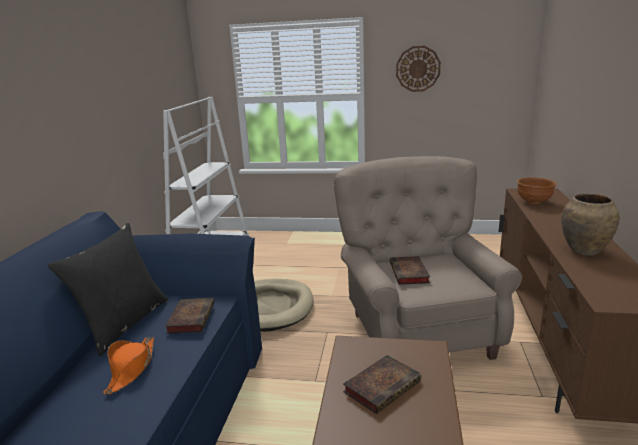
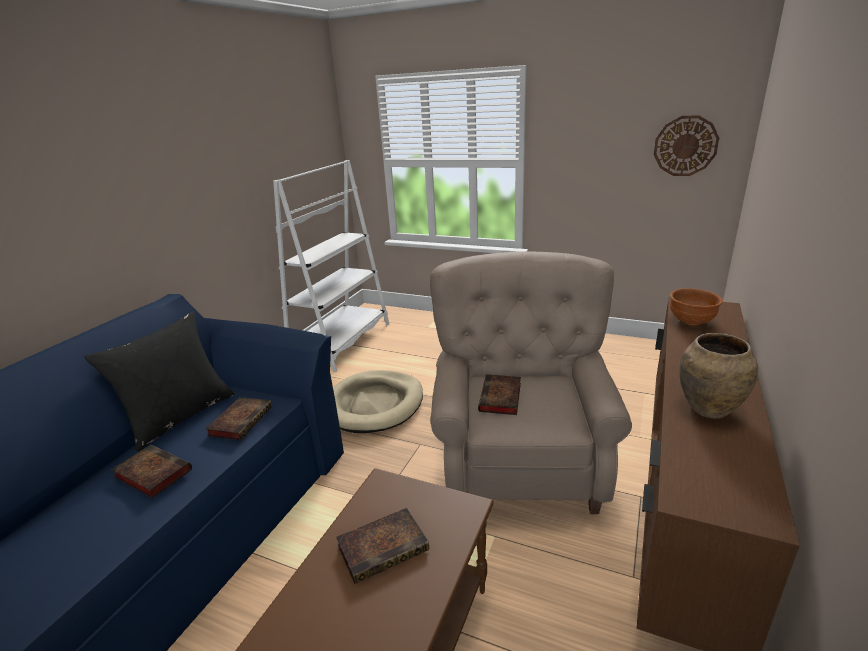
camera: 15 degrees right, 5 degrees up
(131, 369) = (151, 473): orange hat -> book
(418, 69) = (591, 131): wall clock -> wall clock (685, 146)

